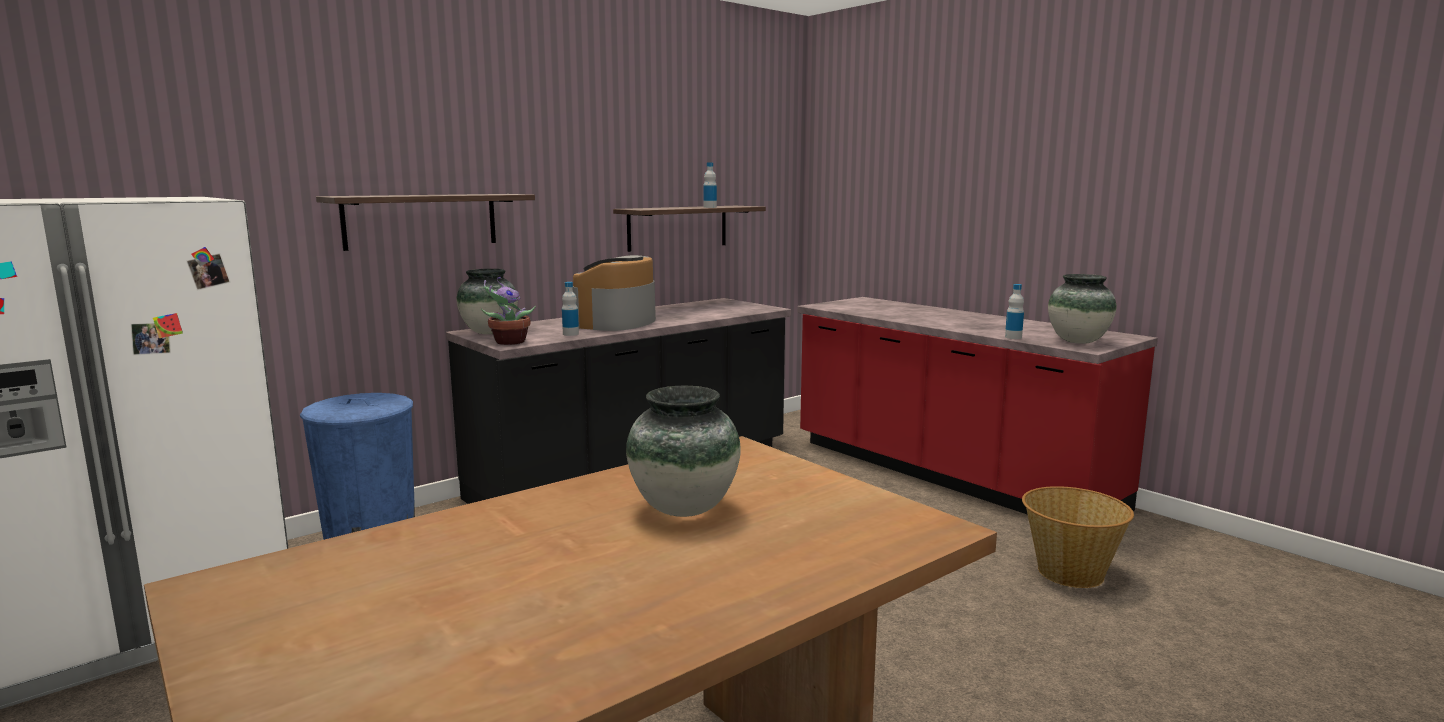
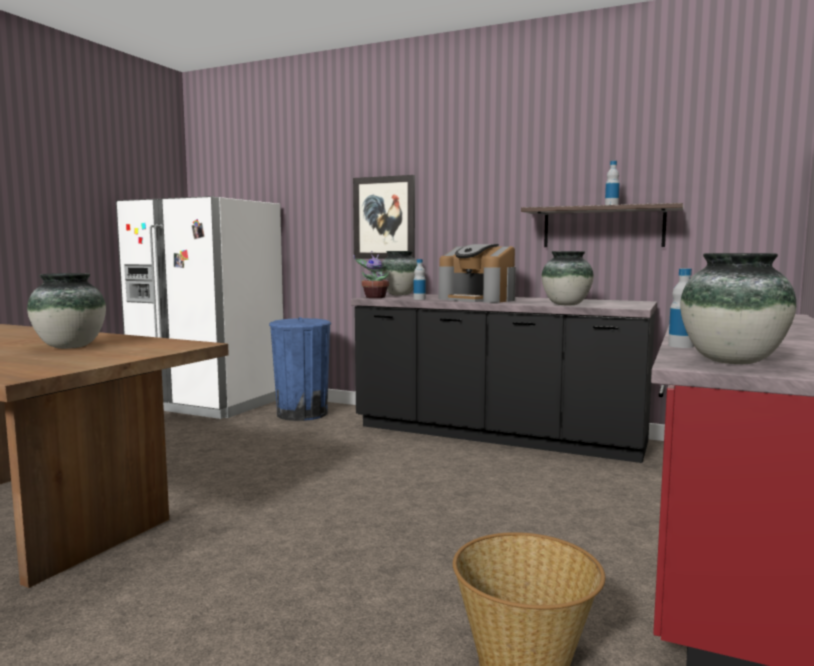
camera: 65 degrees right, 5 degrees down
(421, 220) = (384, 218): shelf -> picture
(617, 322) = (478, 299): coffee machine -> coffee machine turned 135 degrees counterclockwise
(718, 314) = (566, 304): none -> vase

